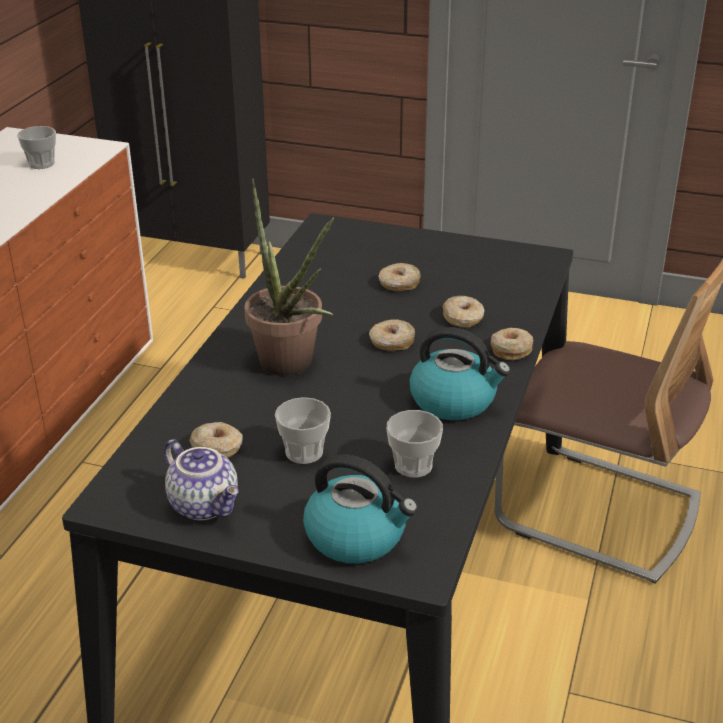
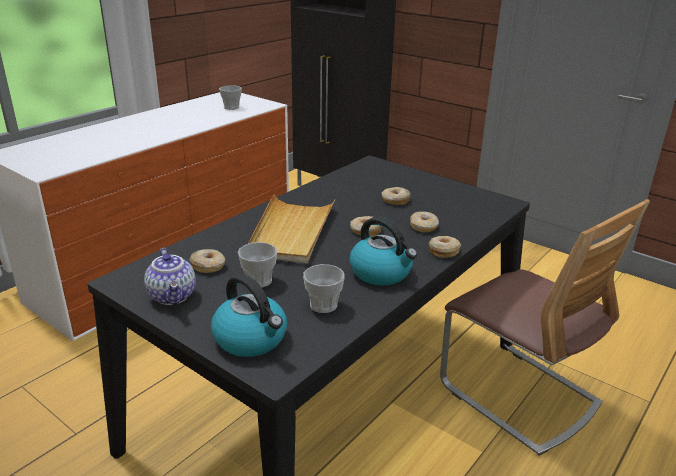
camera: 20 degrees right, 5 degrees down
(292, 367) = (291, 232): potted plant -> beige tray

